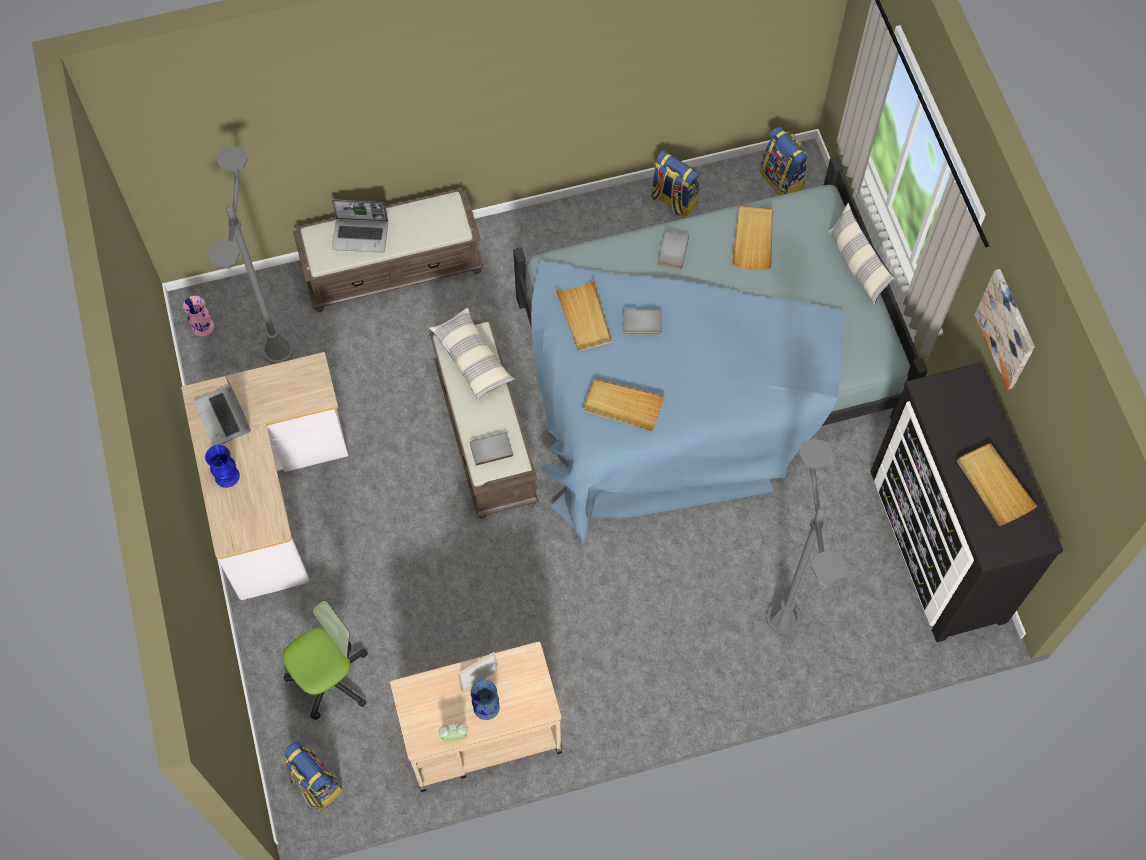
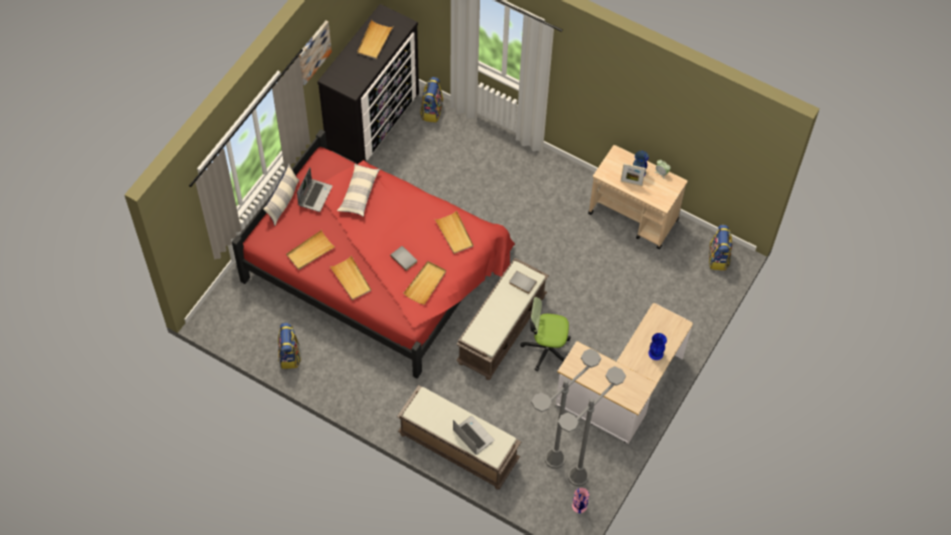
camera: 135 degrees left, 5 degrees down
(224, 417) = (632, 381): laptop -> laptop (315, 195)
(329, 678) = (674, 291): office chair -> office chair (546, 349)
(472, 359) = (486, 328): pillow -> pillow (359, 193)
(671, 250) = (351, 279): grey book -> beige tray
(700, 374) = (379, 268): blue bed -> red bed
(782, 179) = (229, 317): backpack -> backpack (431, 110)
(783, 617) = (465, 151): grey floor lamp -> grey floor lamp (578, 476)

